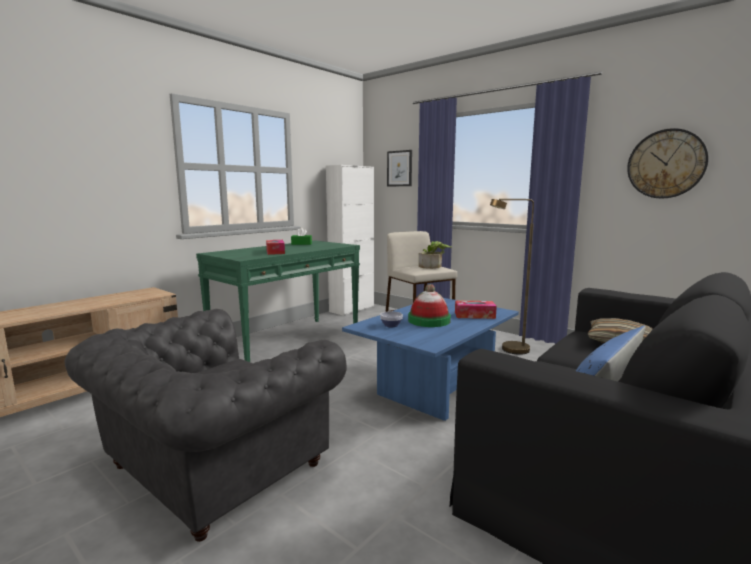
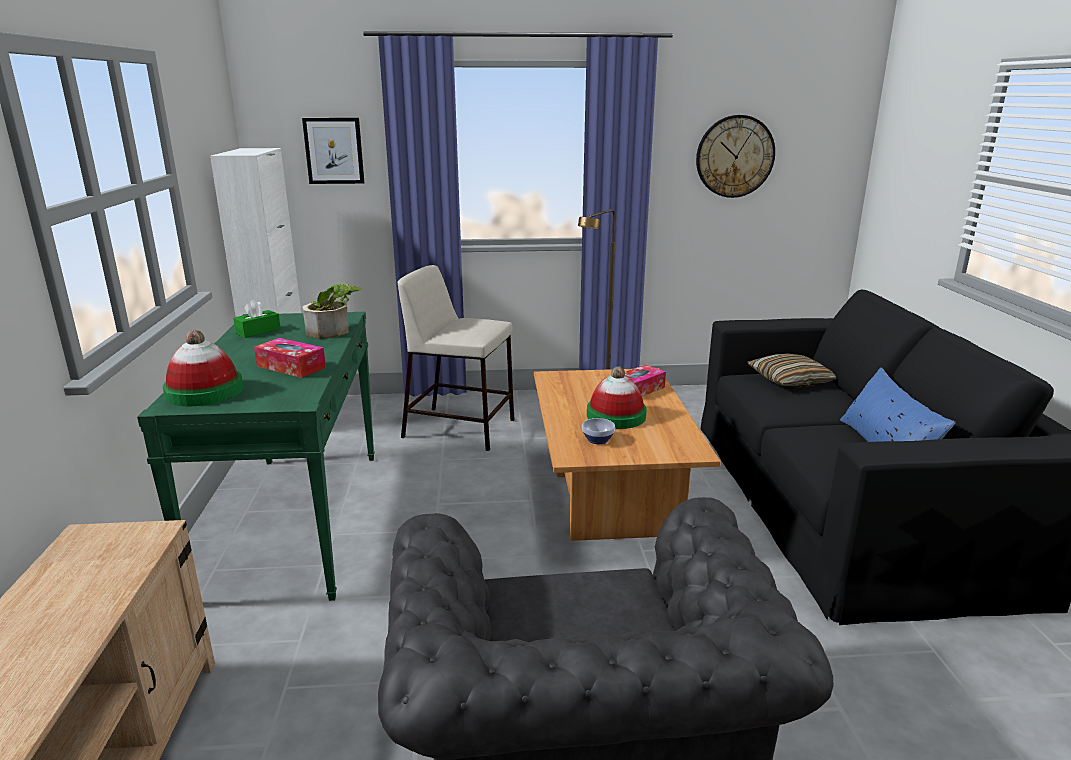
camera: 45 degrees left, 10 degrees up
(230, 252) = (204, 391): none -> hat
(433, 267) = (480, 323): potted plant -> potted plant (334, 331)
(433, 388) = (610, 501): blue coffee table -> brown coffee table

